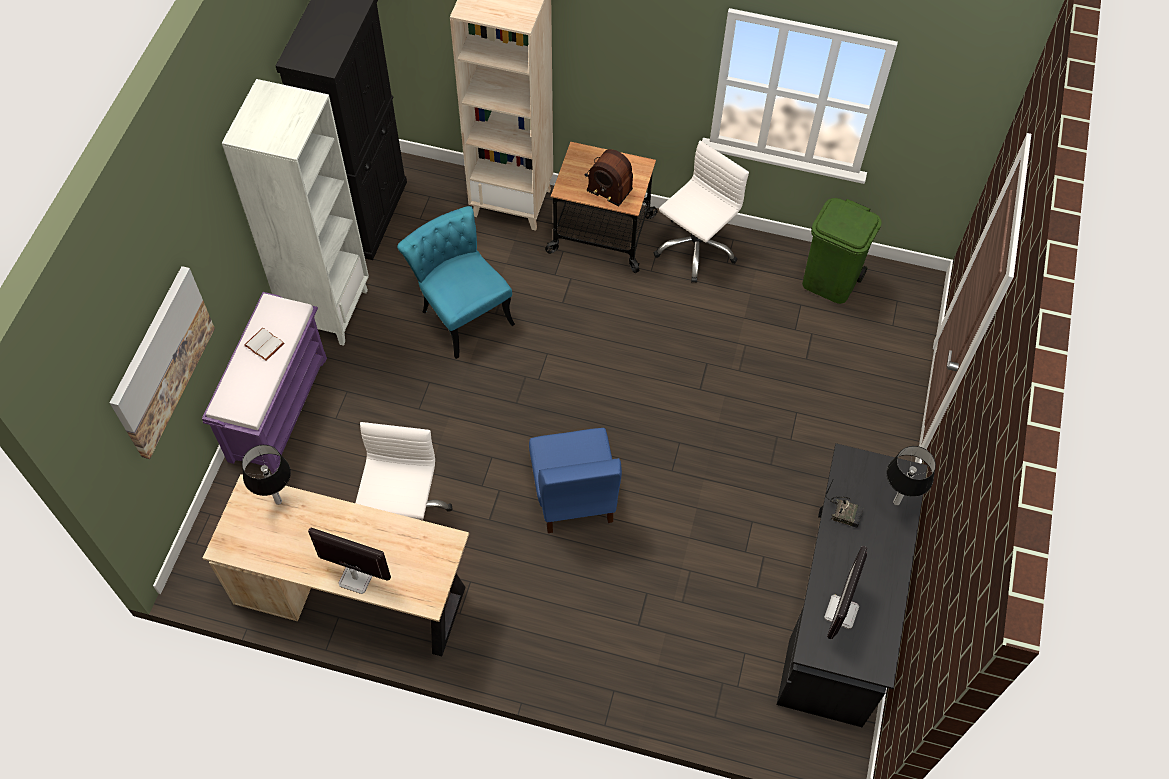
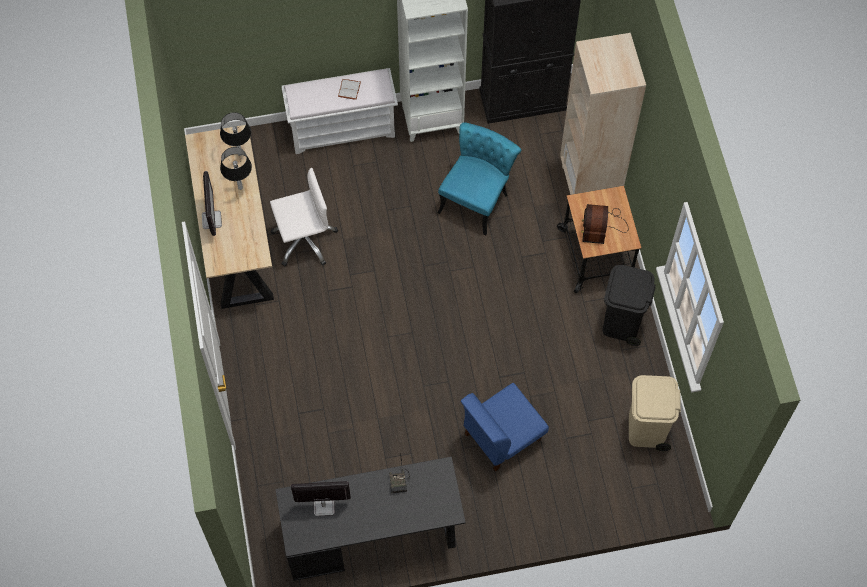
camera: 65 degrees right, 5 degrees up
(161, 362) = (265, 36): picture -> none
(278, 407) = (343, 129): purple bench -> white bench
(574, 495) = (372, 333): blue chair -> blue chair (501, 436)
(695, 248) = (622, 323): white office chair -> black trash can
(830, 282) = (646, 429): green trash can -> beige trash can
(896, 502) = (424, 512): table lamp -> table lamp (240, 188)

